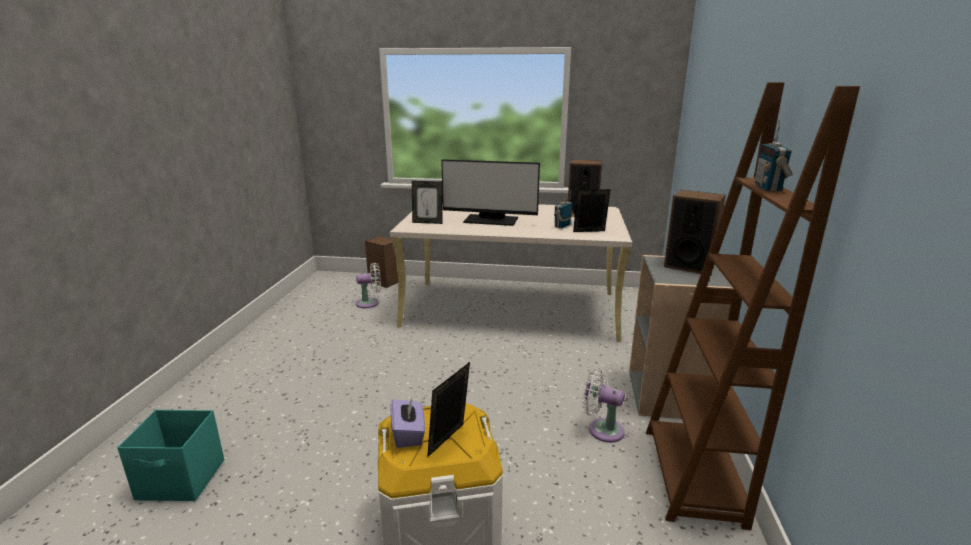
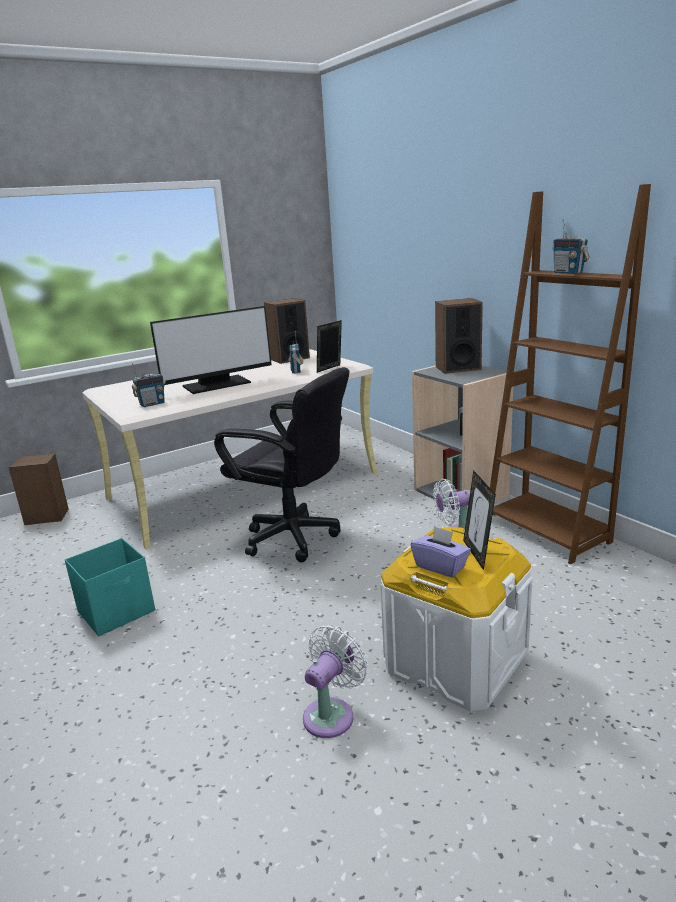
camera: 40 degrees left, 0 degrees up
(182, 480) = (140, 806): turquoise storage box -> turquoise storage box (117, 611)
(370, 303) = (67, 543): white fan -> white fan (332, 714)
(427, 222) = (152, 404): picture frame -> radio
(484, 367) = (297, 539): none -> black office chair

